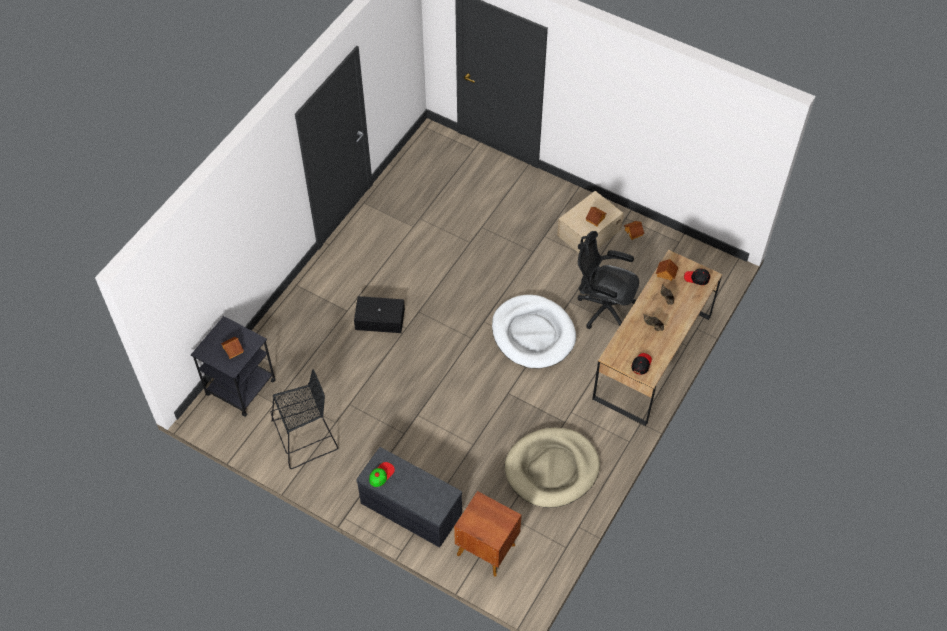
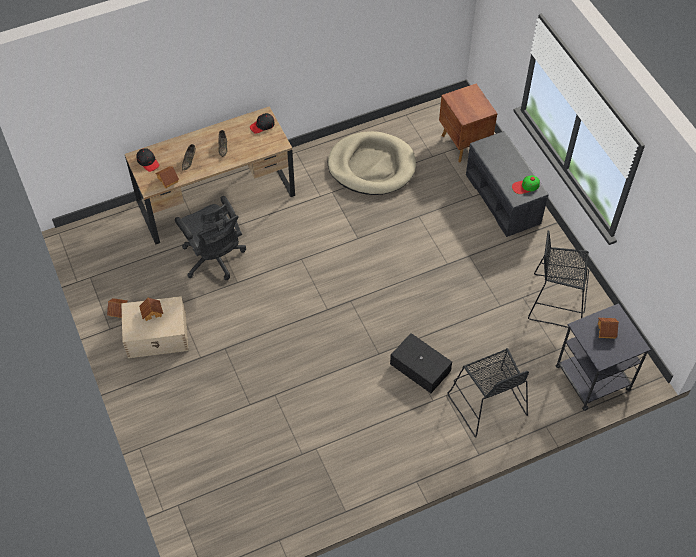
camera: 145 degrees left, 0 degrees up
(312, 322) = (487, 403): none -> black stool
(533, 334) = (294, 273): white dog bed -> none

